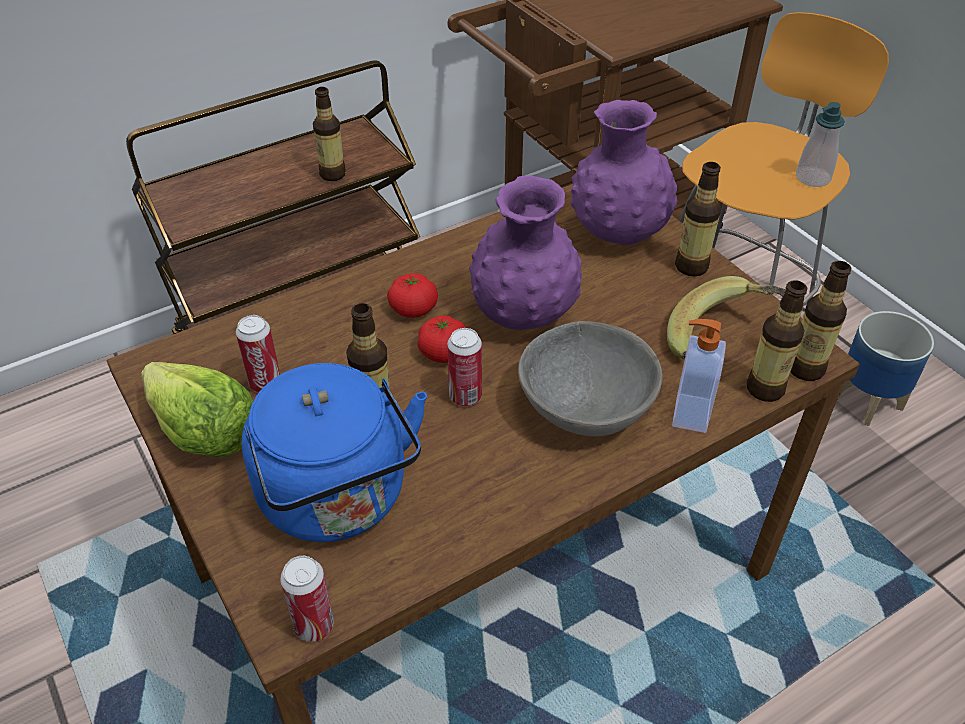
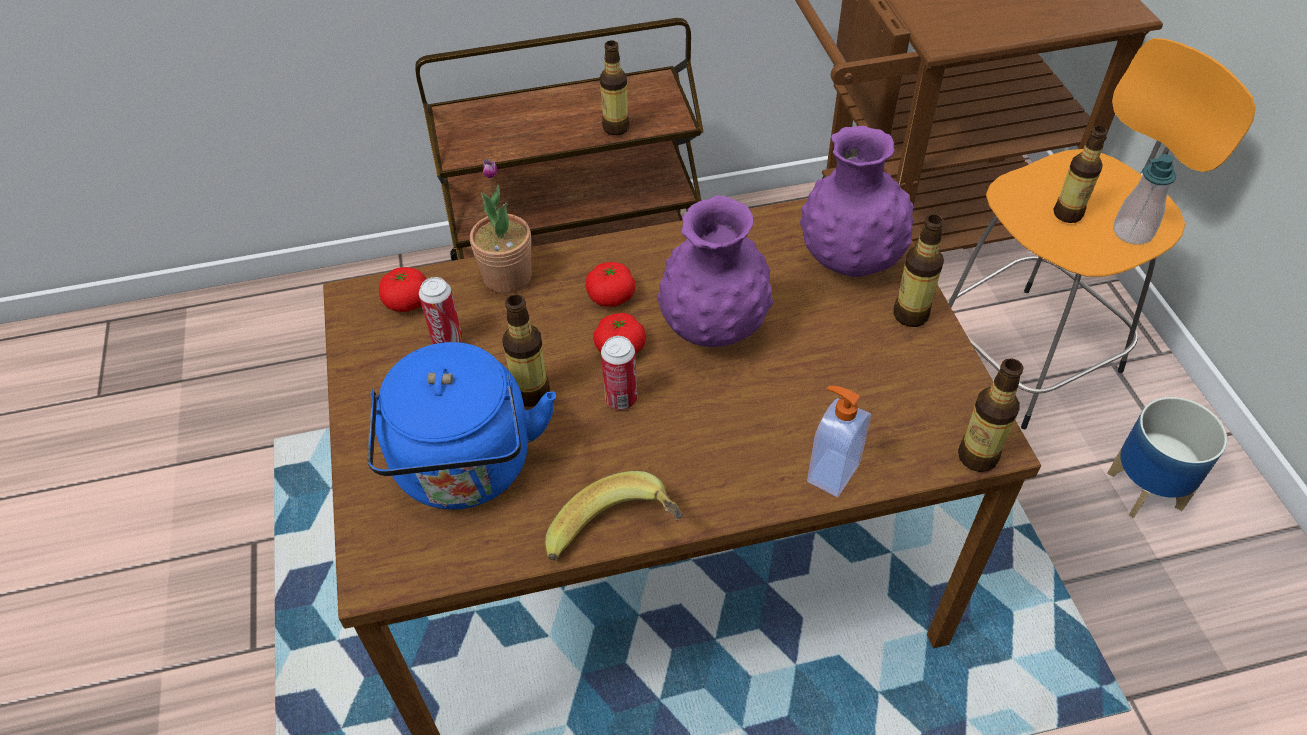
camera: 20 degrees right, 5 degrees up
(204, 432) = (377, 374): lettuce -> none
(207, 357) = (407, 302): none -> tomato
(302, 312) = (507, 276): none -> potted plant
(314, 625) = (398, 580): can -> none
(584, 405) = (730, 437): grey bowl -> none
(719, 336) = (902, 399): banana -> banana (618, 539)
(765, 389) = (923, 467): bottle -> bottle (1068, 214)

